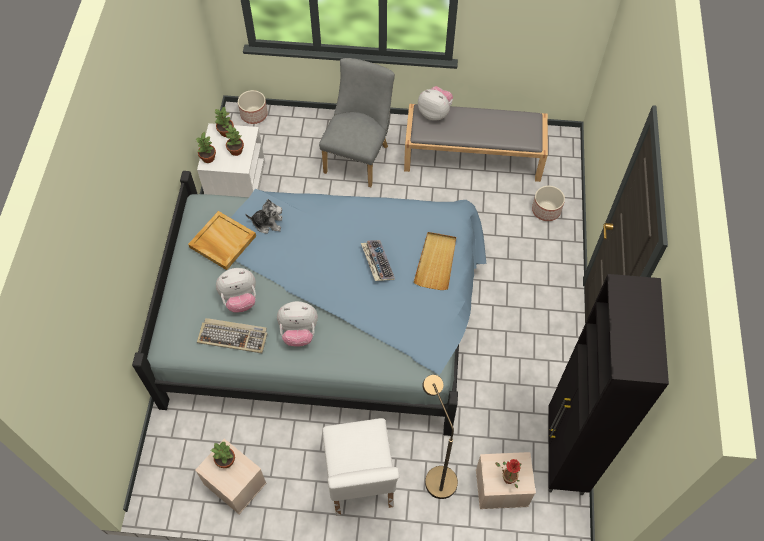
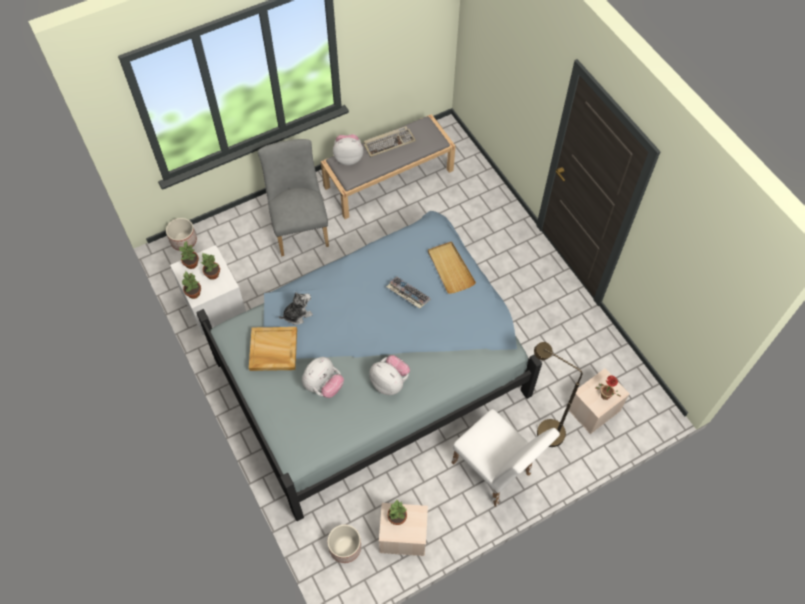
camera: 35 degrees left, 0 degrees up
(233, 336) = (342, 417): keyboard -> keyboard (389, 142)
(299, 332) = (390, 382): plush toy -> plush toy turned 105 degrees counterclockwise
(546, 210) = (474, 190): planter -> planter (345, 547)
(564, 455) = (617, 359): black cabinet -> none

